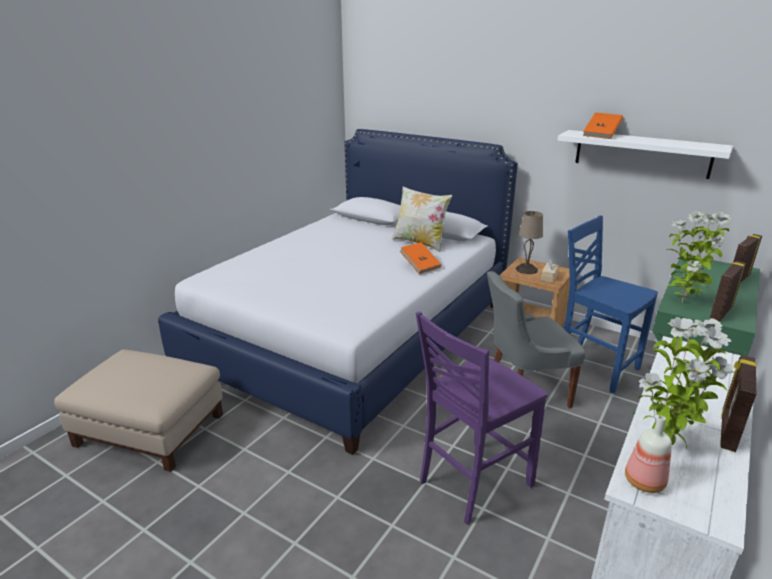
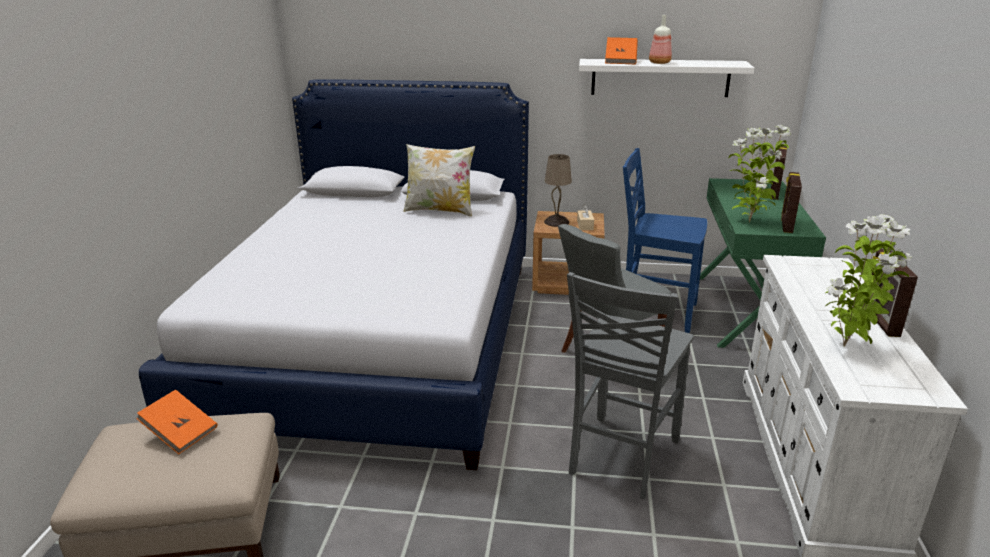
camera: 25 degrees left, 0 degrees up
(420, 266) = (464, 235): orange book -> orange book (181, 433)
(472, 482) = (621, 457): purple chair -> grey chair
(644, 483) = (860, 382): bottle -> bottle (659, 63)

